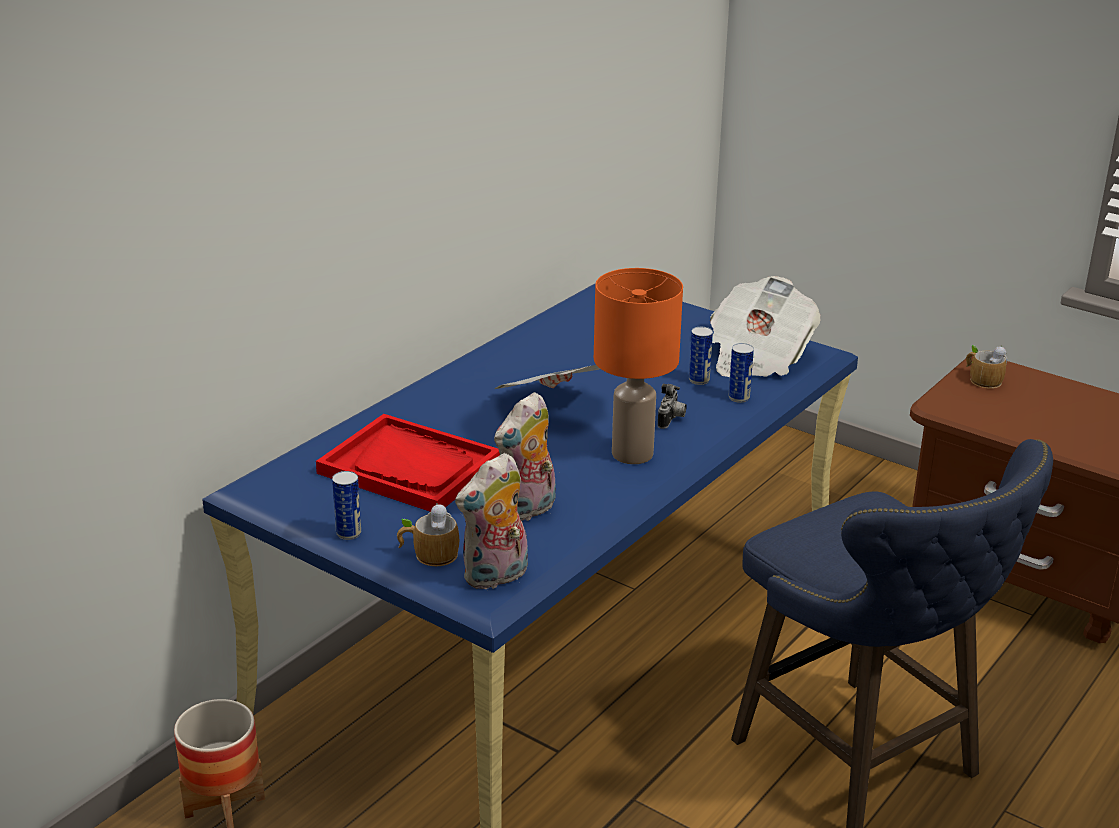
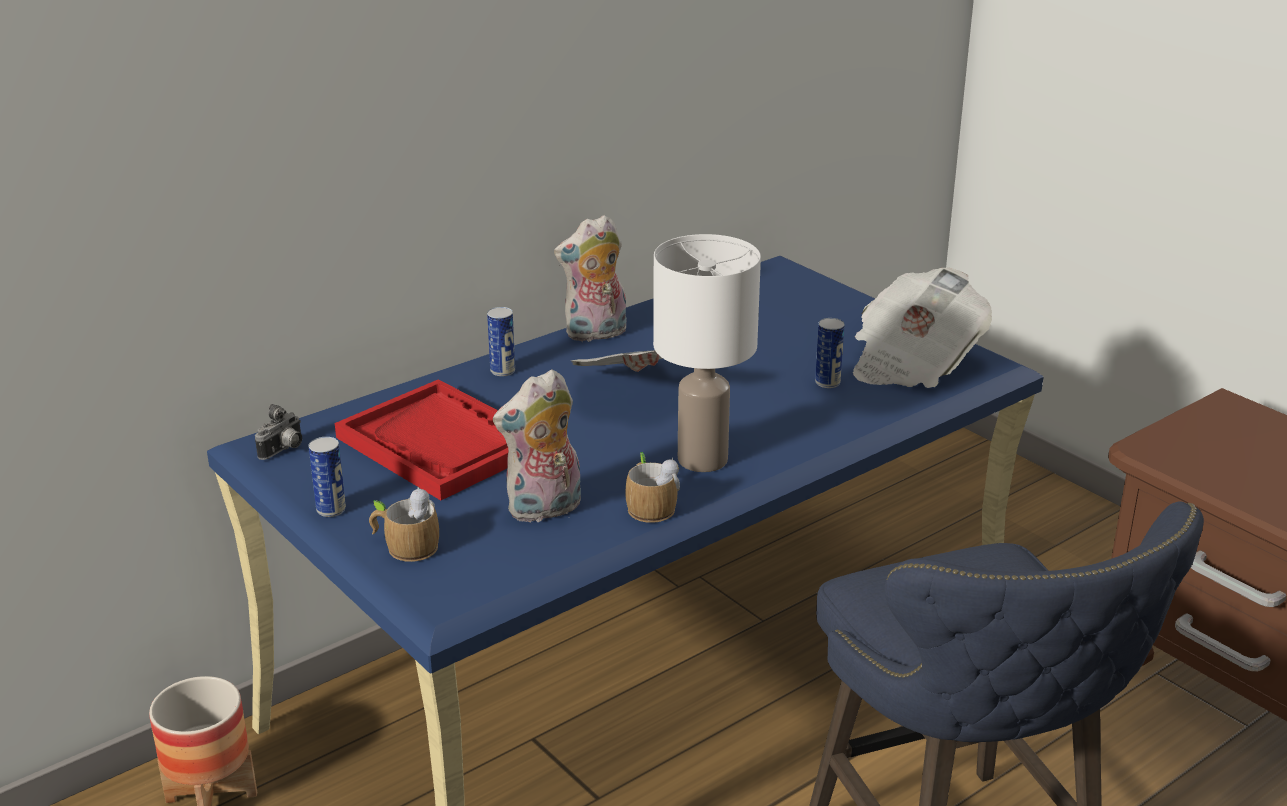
camera: 15 degrees right, 0 degrees up
(496, 577) = (465, 584): plush toy -> plush toy (595, 334)
(634, 454) = (704, 460): orange table lamp -> white table lamp
(671, 420) = (770, 425): camera -> camera (284, 450)
(739, 398) = (865, 408): can -> can (502, 371)
(982, 379) = (1217, 422): mug -> mug (650, 505)

